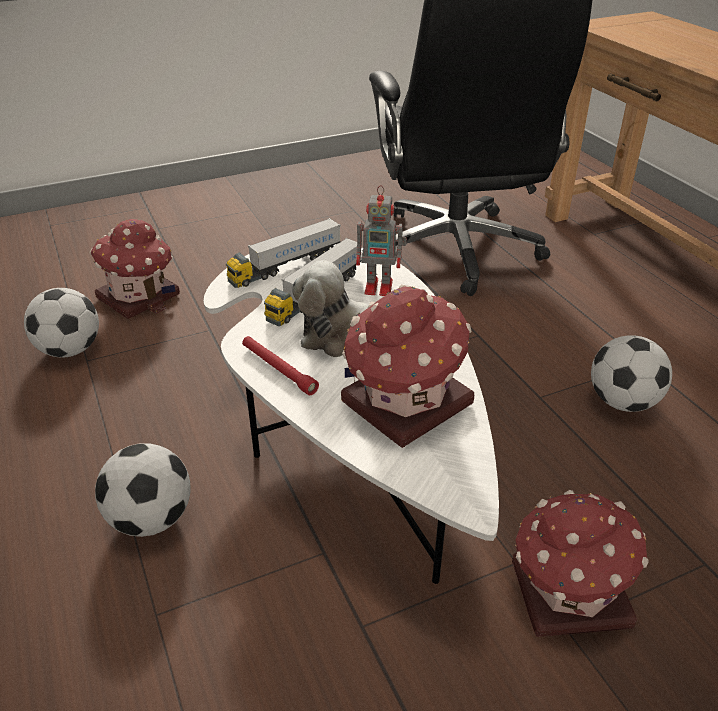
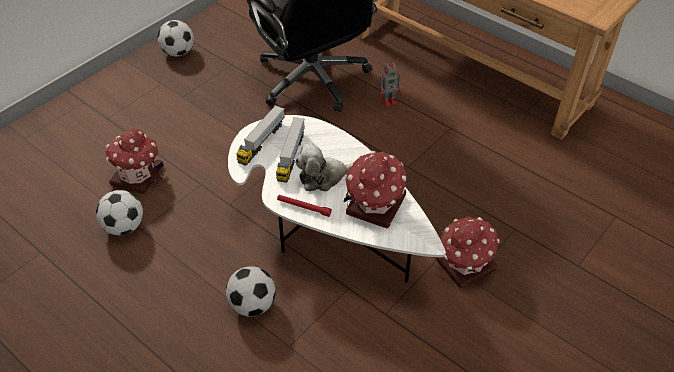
camera: 25 degrees left, 10 degrees up
(380, 287) = (321, 139): toy robot -> toy robot (389, 100)
(622, 402) = (449, 156): football -> football (178, 52)

